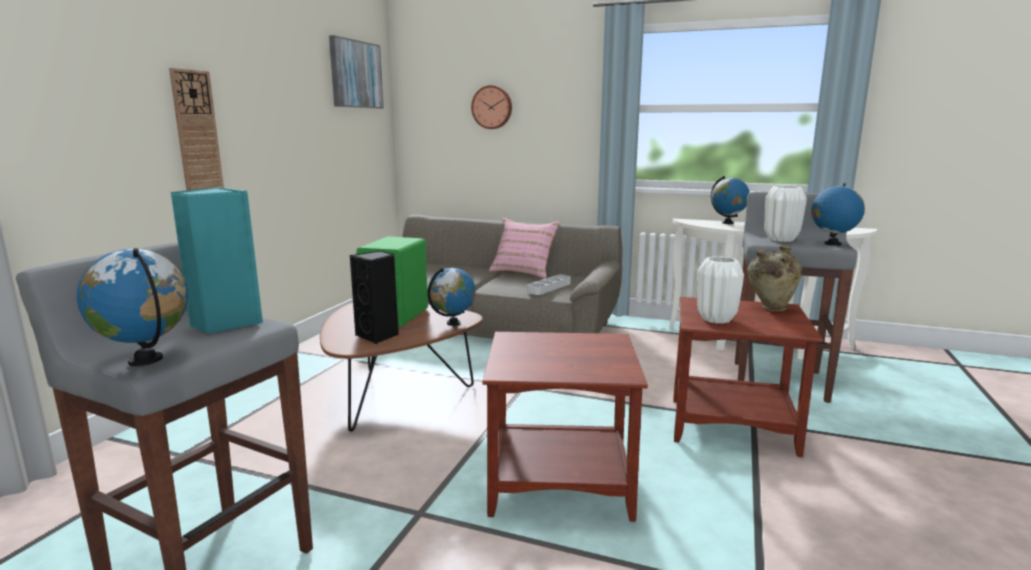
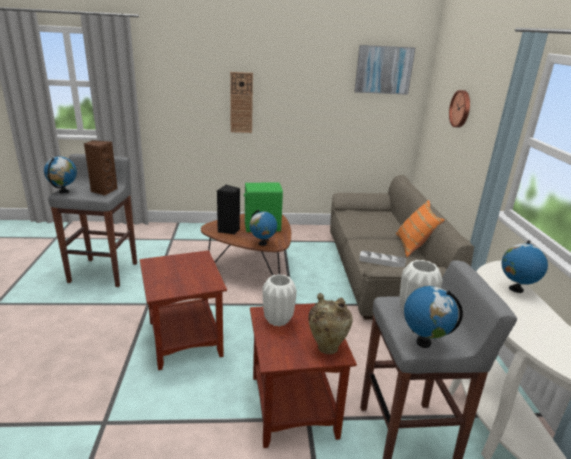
camera: 65 degrees right, 10 degrees up
(225, 323) = (103, 191): turquoise speaker -> brown speaker
(523, 272) = (414, 246): pink pillow -> orange pillow

